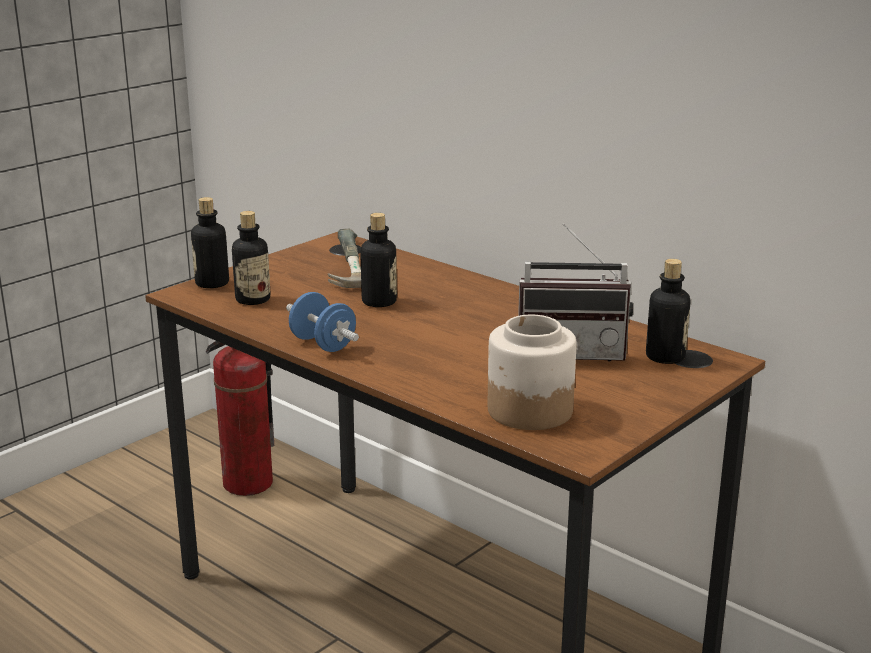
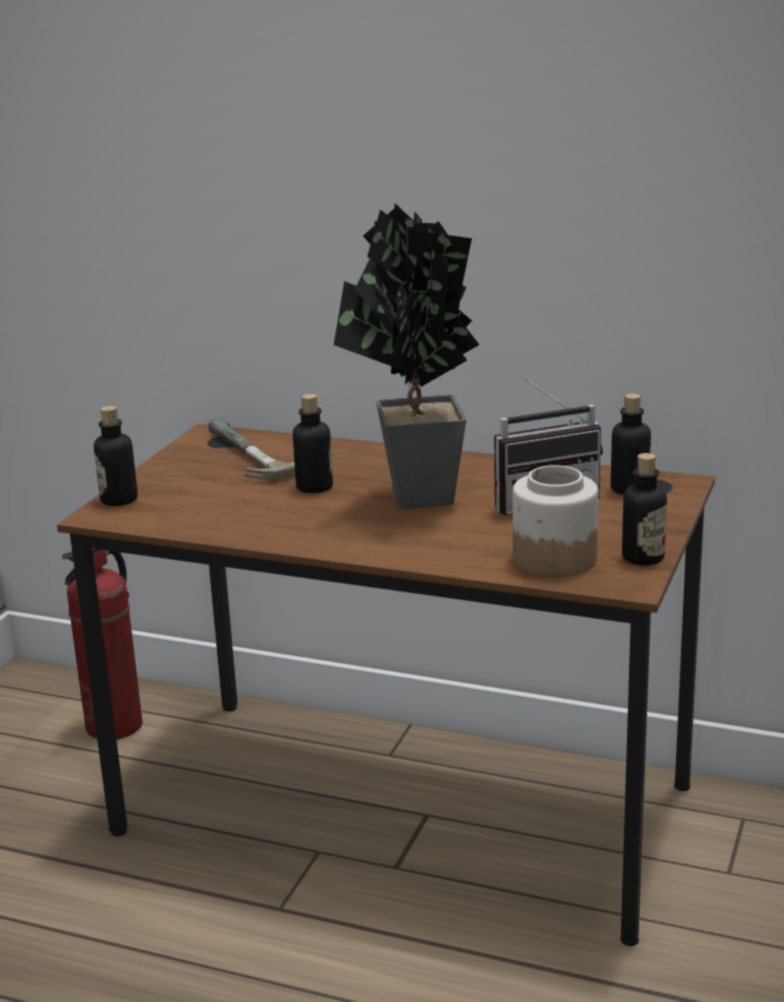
camera: 20 degrees left, 0 degrees up
(253, 299) = (181, 508): bottle -> bottle (643, 558)
(323, 344) = (300, 538): blue dumbbell -> none
(456, 330) = (417, 501): none -> potted plant

